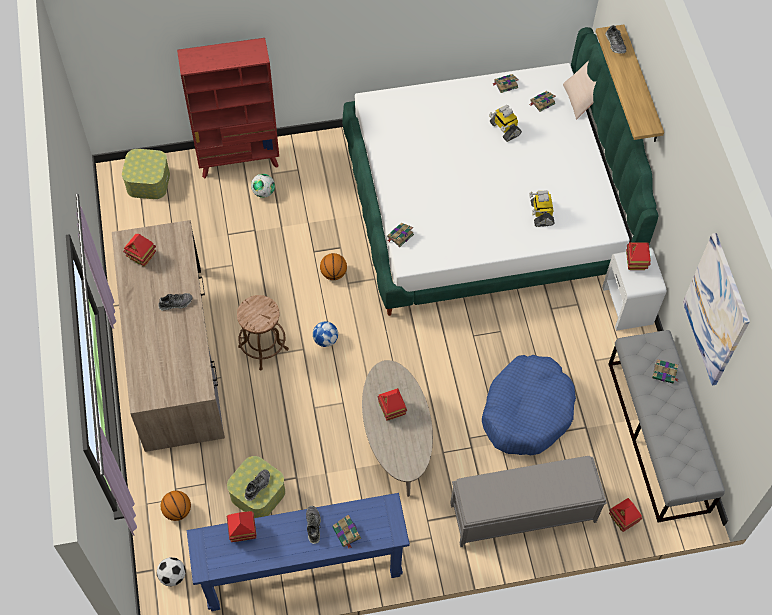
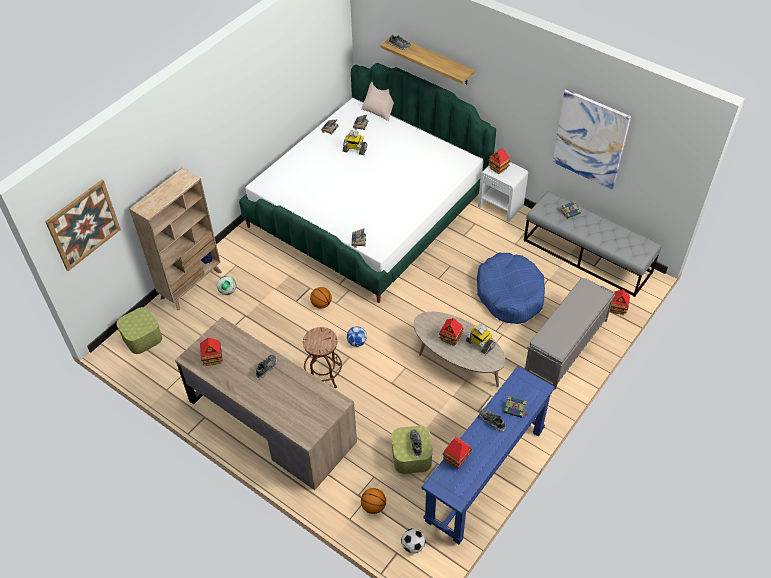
camera: 40 degrees left, 10 degrees down
(114, 41) = (83, 225): none -> picture
(239, 160) = (191, 285): red bookcase -> beige bookcase
(541, 213) = (423, 177): toy robot -> toy robot (479, 344)

